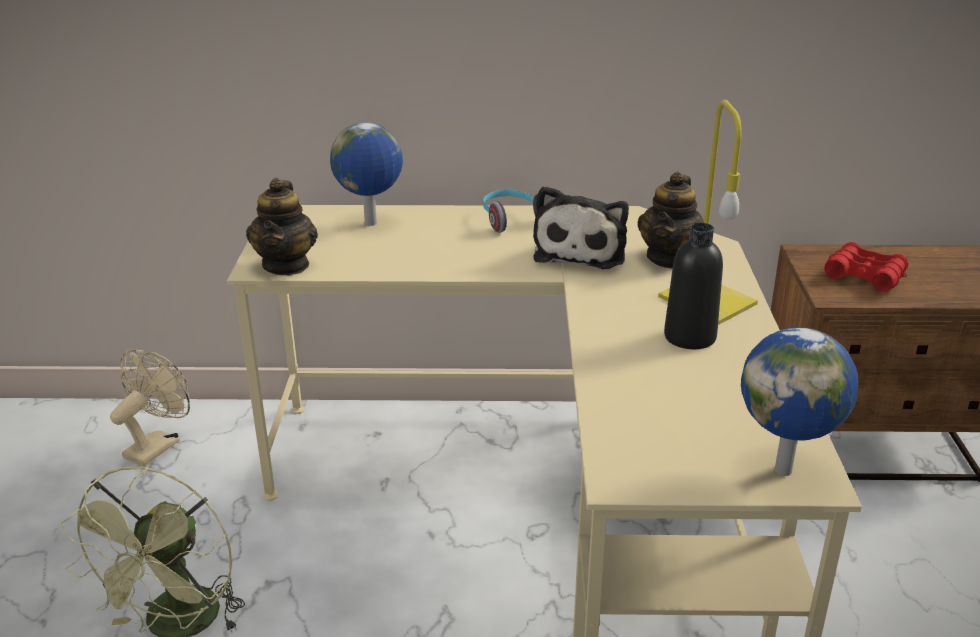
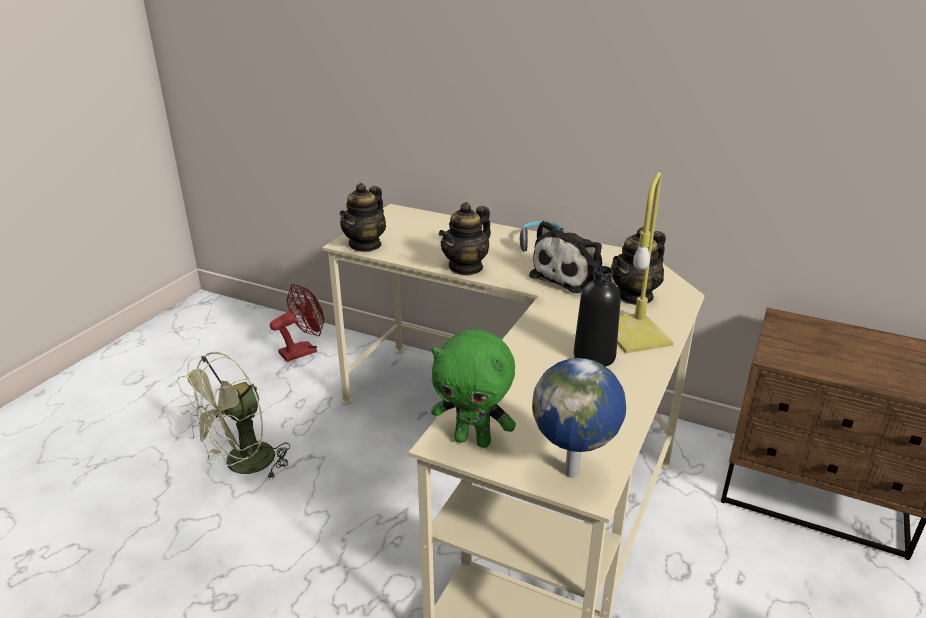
camera: 25 degrees right, 0 degrees up
(158, 445) = (303, 351): beige fan -> red fan
(371, 224) = (443, 228): globe -> none
(447, 267) = (466, 267): none -> teapot
(649, 467) = (473, 440): none -> green plush toy
(864, 276) = (821, 348): red binoculars -> none

